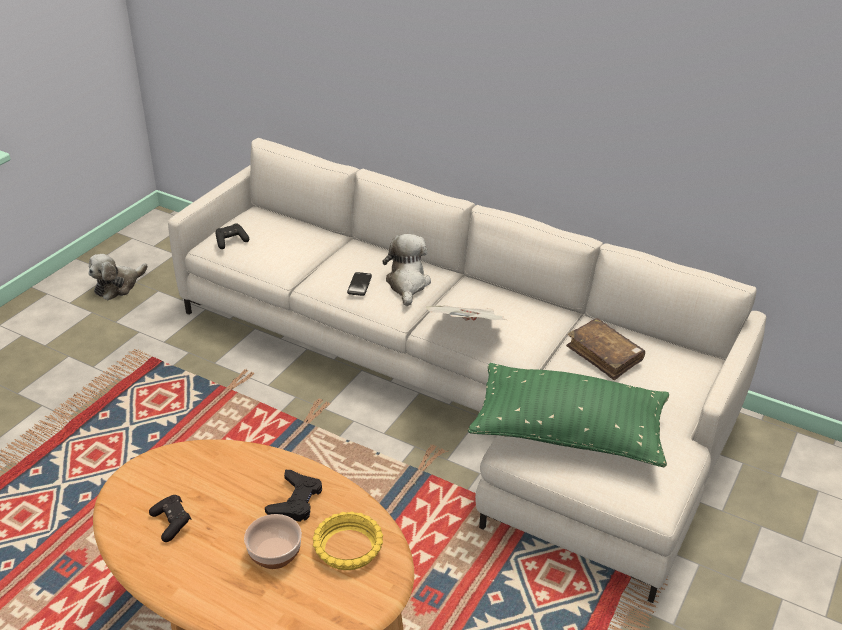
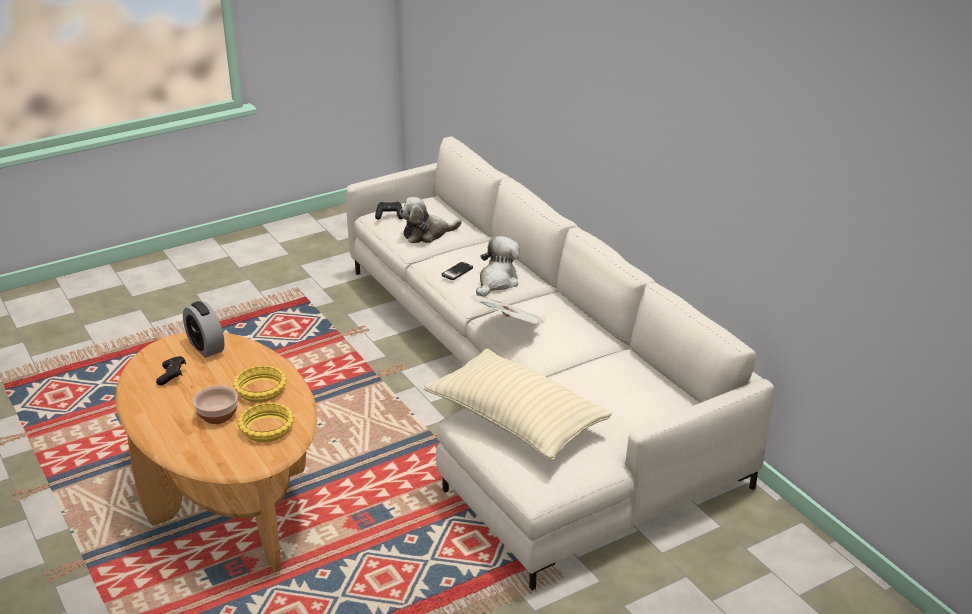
camera: 30 degrees right, 5 degrees down
(118, 286) = (322, 240): plush toy -> plush toy (427, 234)
(179, 469) = (206, 347): none -> alarm clock
(296, 501) = (260, 390): black game controller -> yellow bowl
(568, 433) = (516, 421): green pillow -> beige pillow
(604, 355) = (606, 378): brown book -> none

